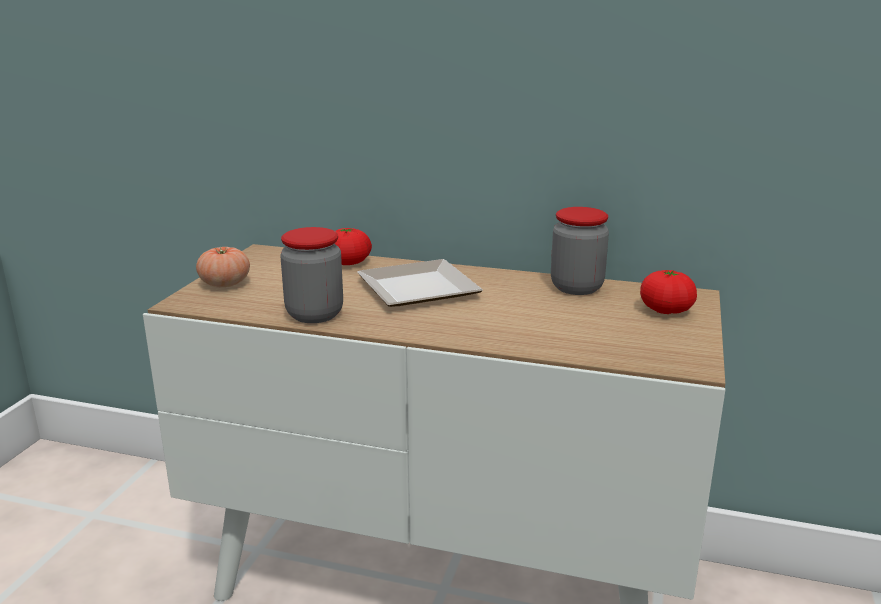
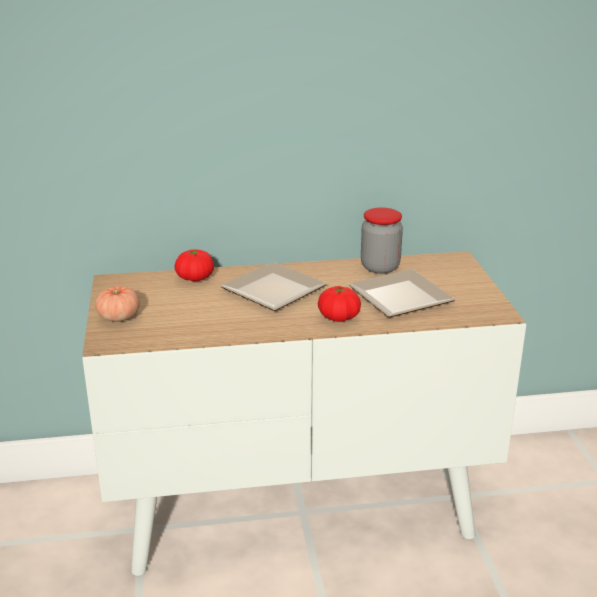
camera: 25 degrees left, 5 degrees up
(314, 314) = (221, 329): jar -> none
(570, 322) = (401, 296): none -> plate
(666, 310) = (451, 274): tomato -> tomato (338, 317)

